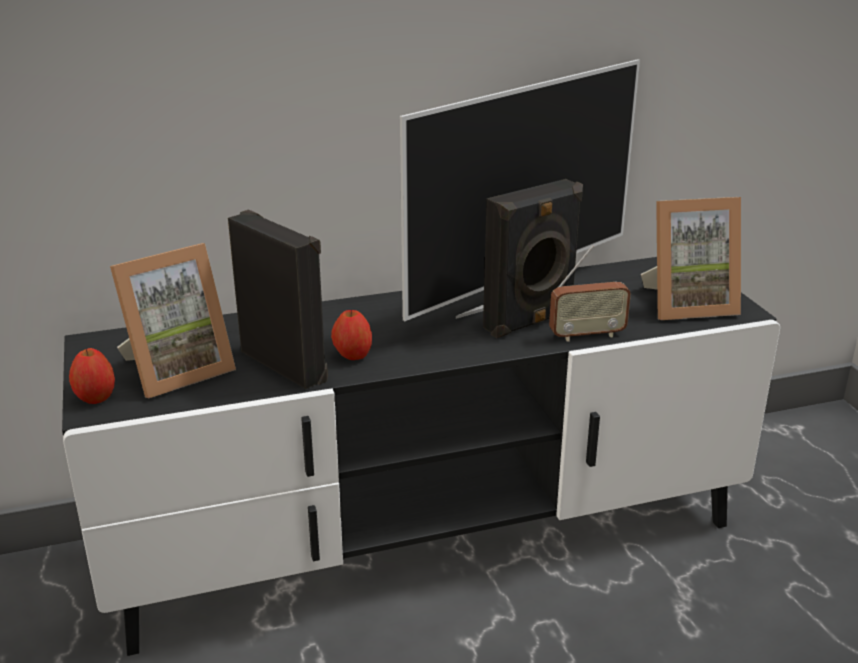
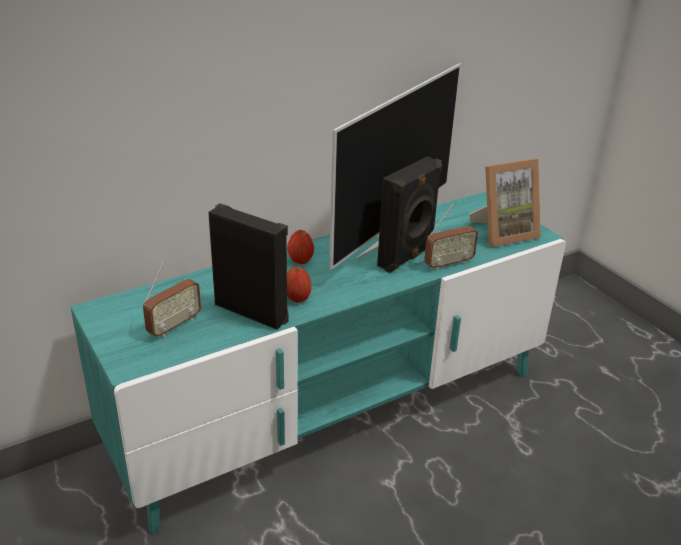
camera: 15 degrees left, 5 degrees up
(96, 397) = (124, 356): apple -> apple (300, 260)
(176, 370) = (174, 326): picture frame -> radio
(428, 537) = (335, 411): black tv stand -> turquoise tv stand

